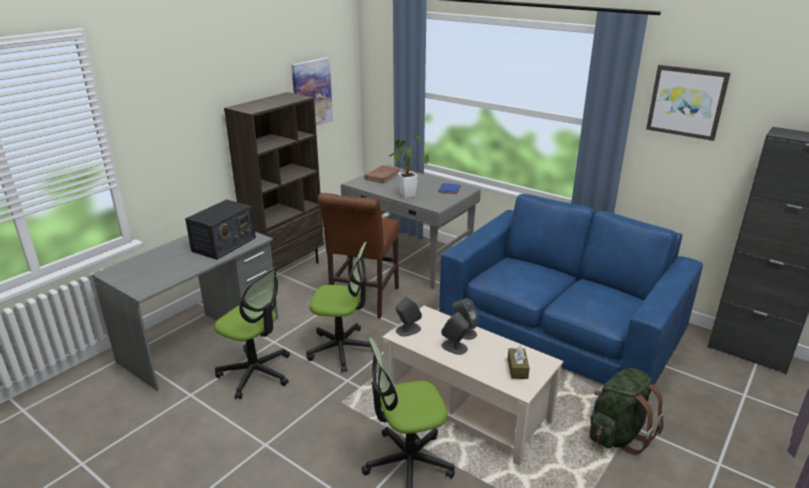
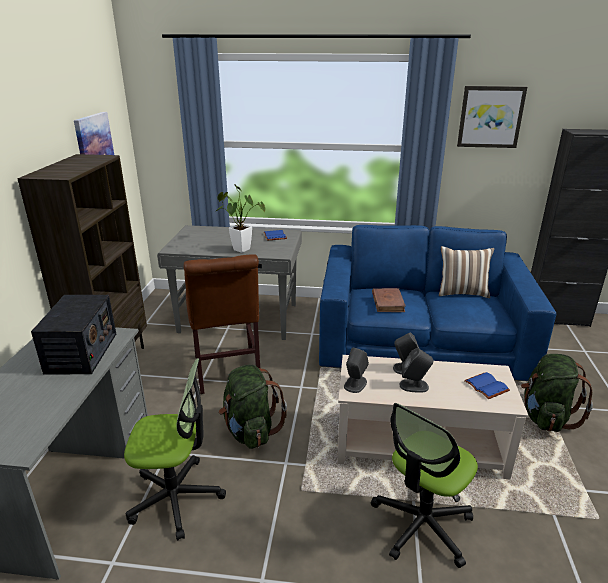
camera: 30 degrees left, 0 degrees up
(342, 349) = (250, 431): office chair -> green backpack
(382, 176) = (195, 237): brown book -> brown book (388, 302)
(517, 368) = (485, 386): brown tissue box -> blue book
(610, 288) = (462, 293): none -> pillow

